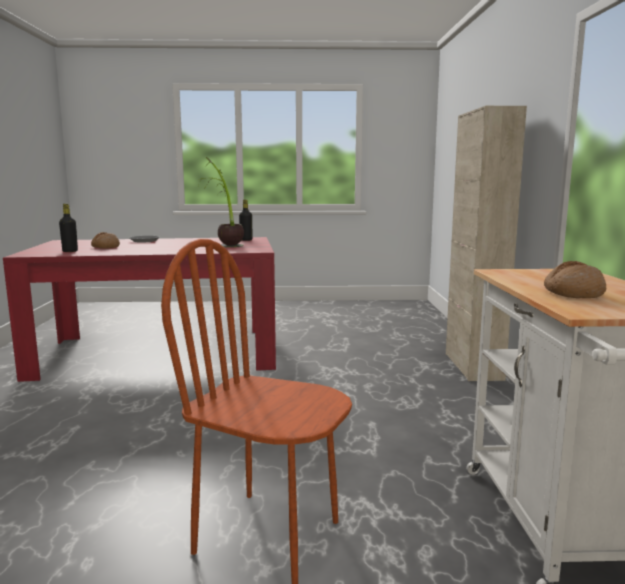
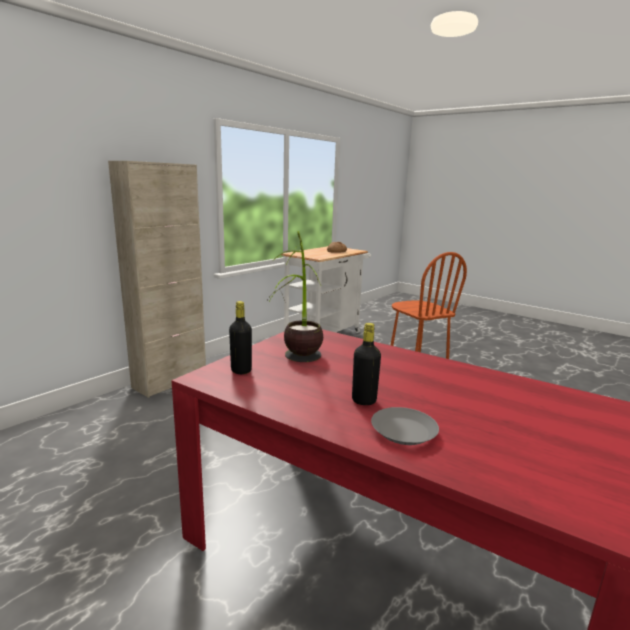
camera: 140 degrees left, 5 degrees up
(70, 251) = (549, 402): black bottle -> black bottle (364, 400)
(105, 247) = (490, 409): bread -> none

